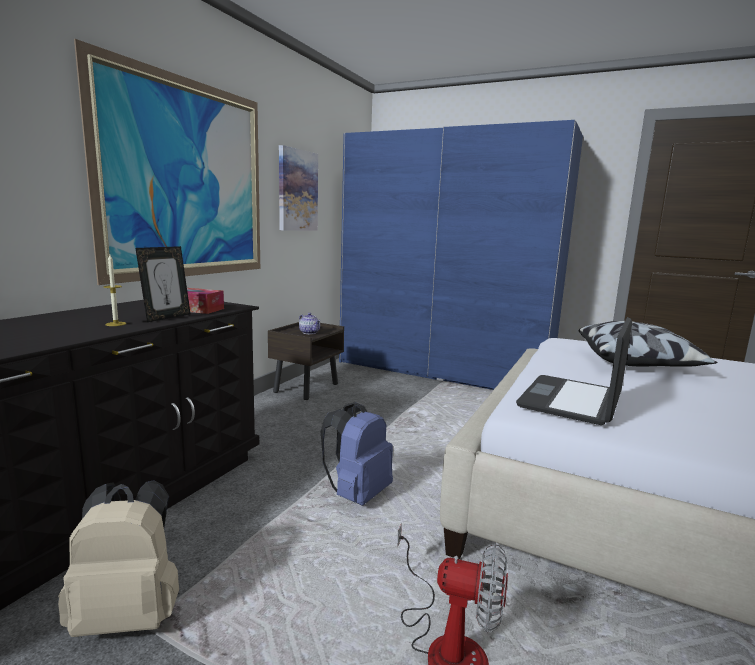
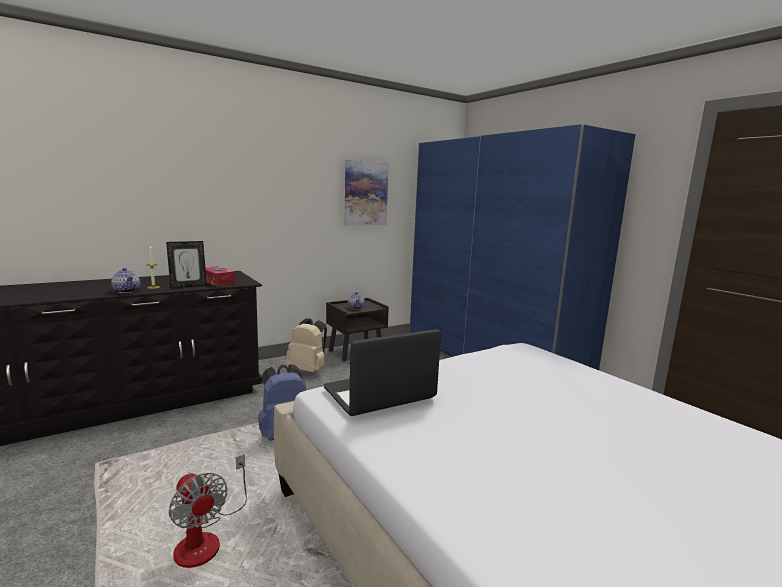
camera: 30 degrees right, 0 degrees up
(87, 333) = (127, 291): none -> teapot
(130, 615) = (97, 456): beige backpack -> beige backpack (308, 370)
(188, 180) = (255, 192): picture -> none
(637, 363) = (535, 380): pillow -> none

